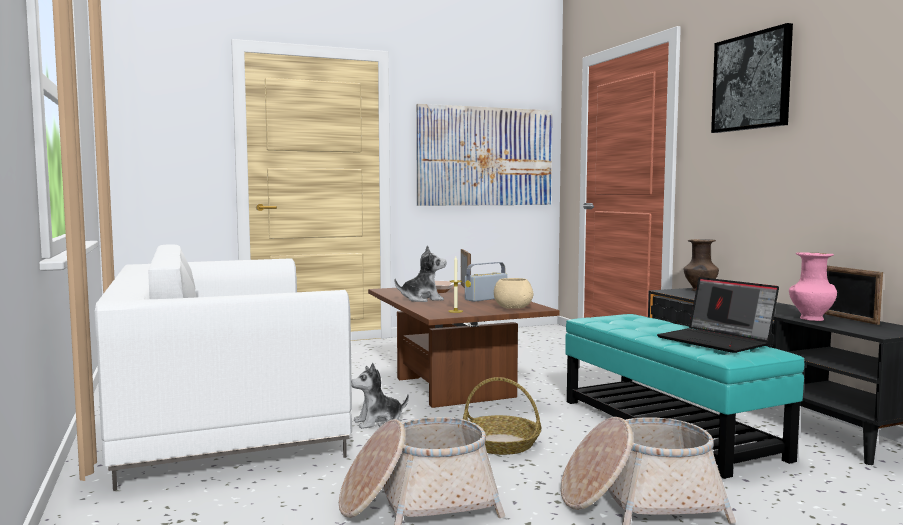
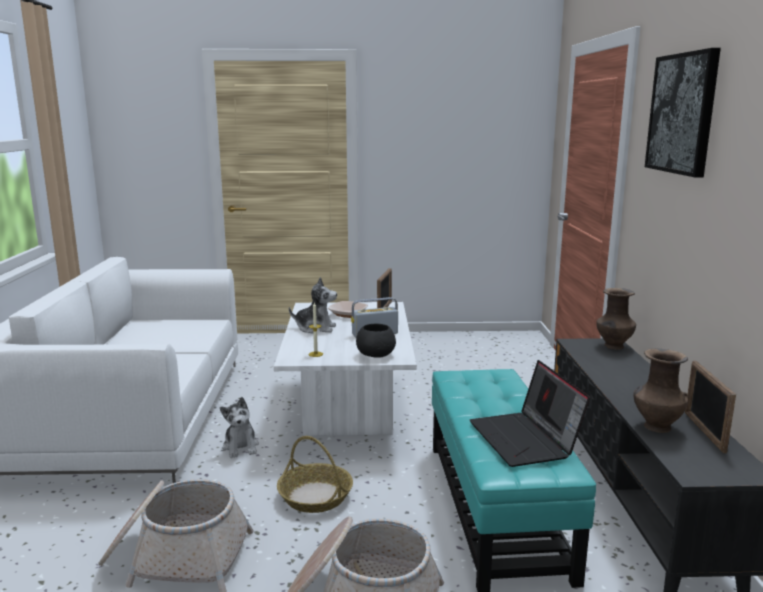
camera: 20 degrees right, 10 degrees up
(378, 422) = (241, 447): plush toy -> plush toy turned 105 degrees counterclockwise
(454, 387) = (348, 411): brown coffee table -> white coffee table
(485, 156) = (462, 156): picture -> none
(512, 308) = (376, 355): beige bowl -> black bowl
(810, 319) = (656, 427): pink vase -> brown vase

